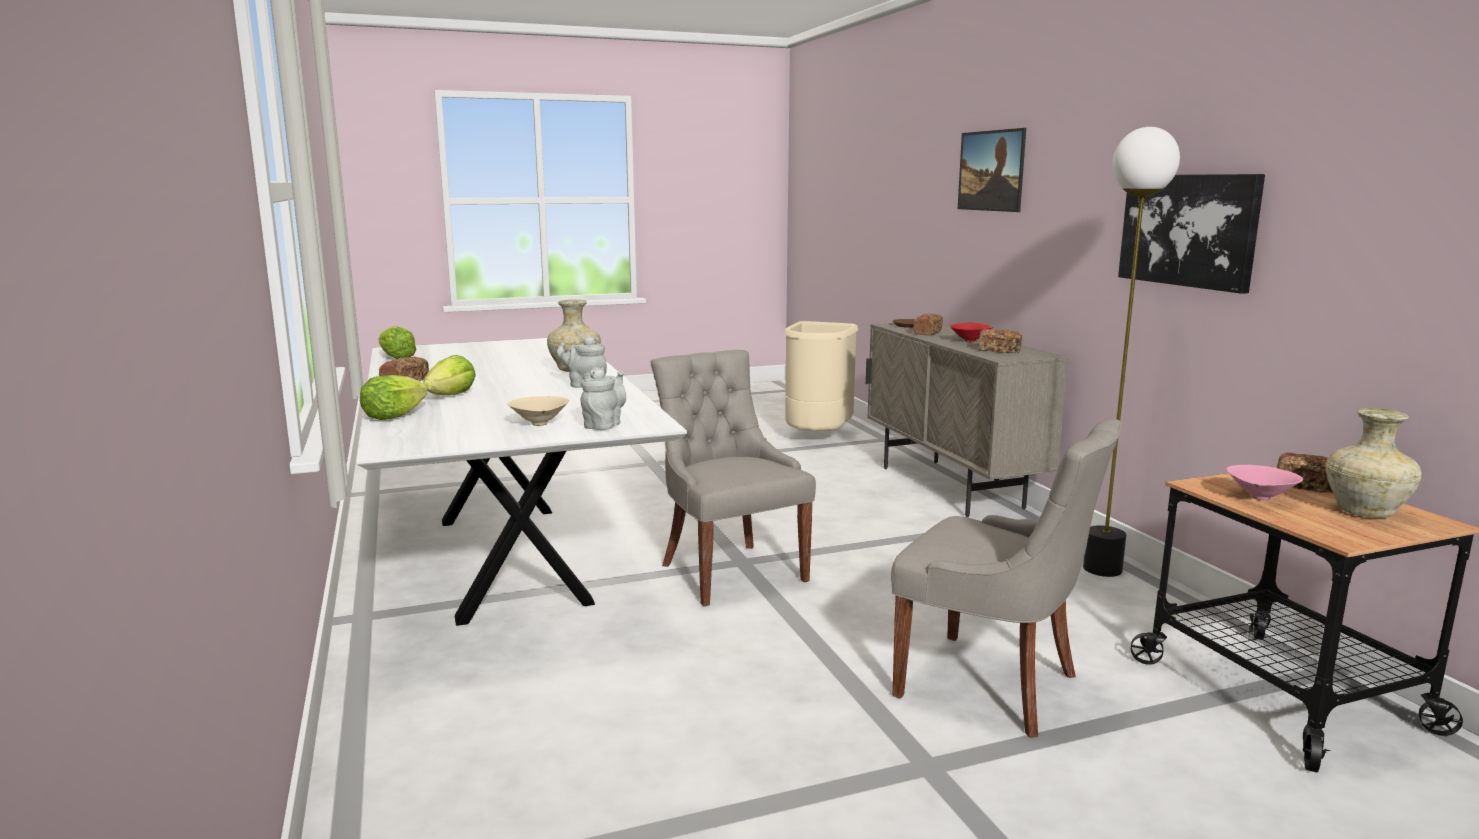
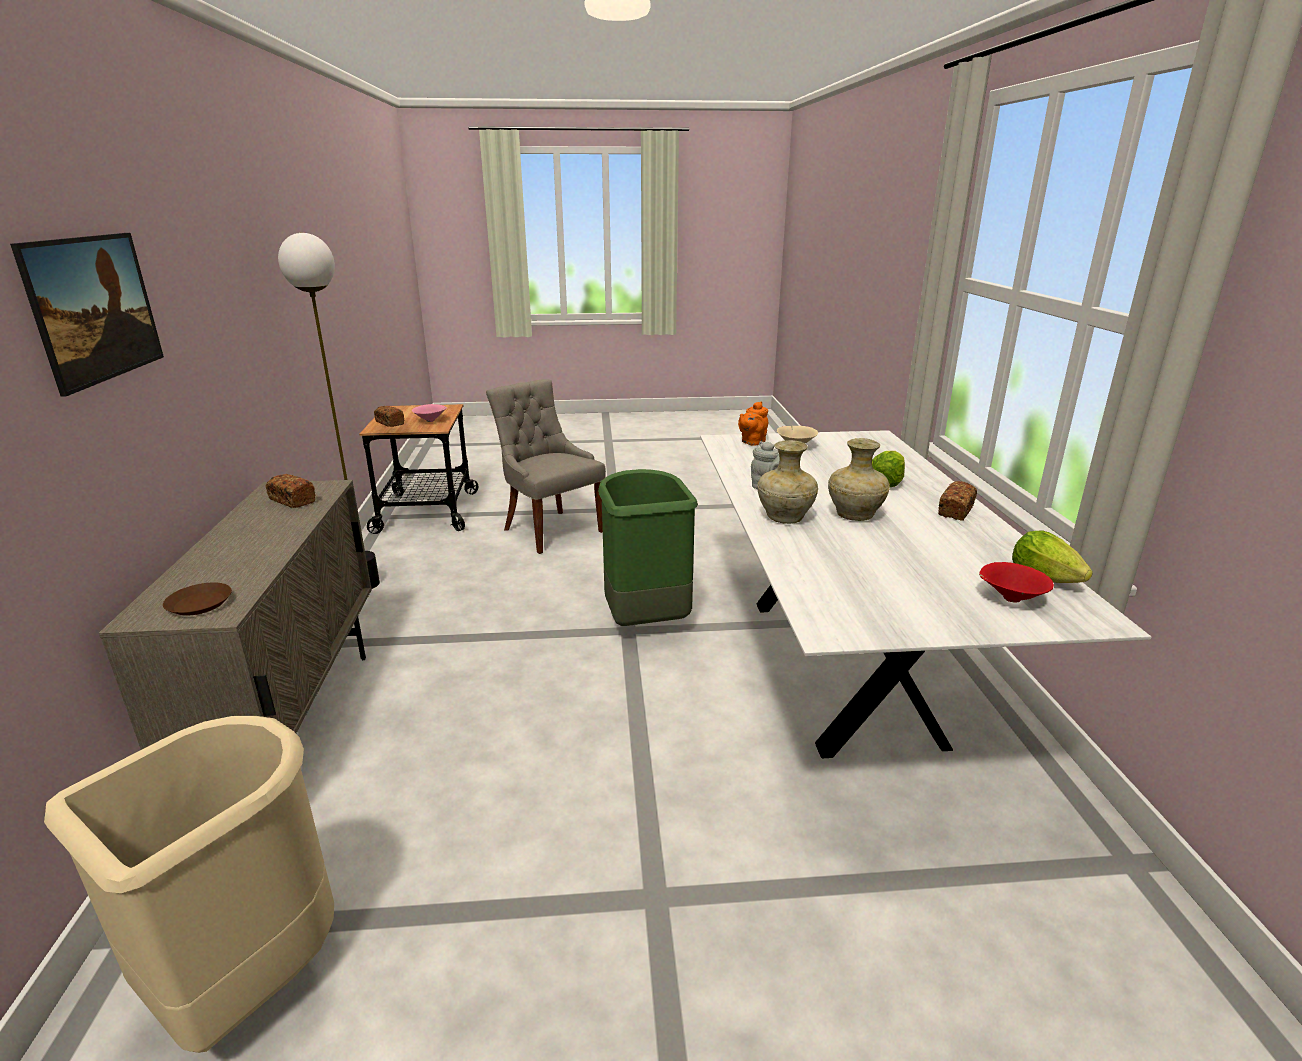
camera: 165 degrees left, 10 degrees up
(393, 416) = (908, 462): lettuce -> none
(604, 425) = (752, 442): grey teapot -> orange teapot
(729, 572) = (644, 621): grey chair -> green trash can
(927, 333) = (245, 565): bread -> none
(971, 341) = (262, 527): red bowl -> red bowl (1010, 598)
(1188, 230) = (276, 319): picture -> none
(1366, 512) = (406, 413): beige vase -> beige vase (853, 515)

